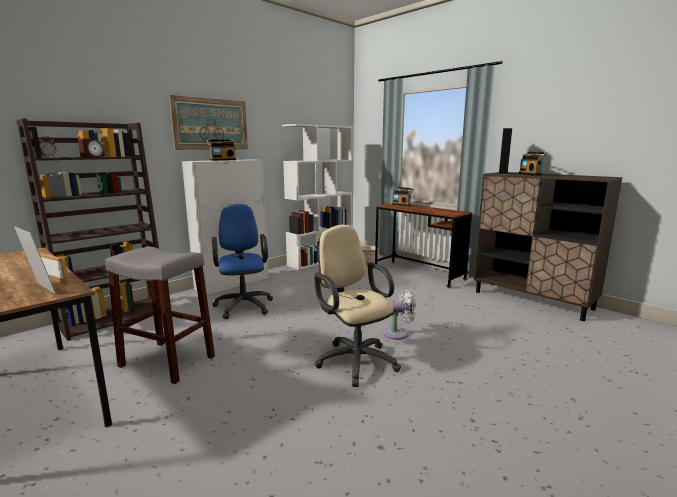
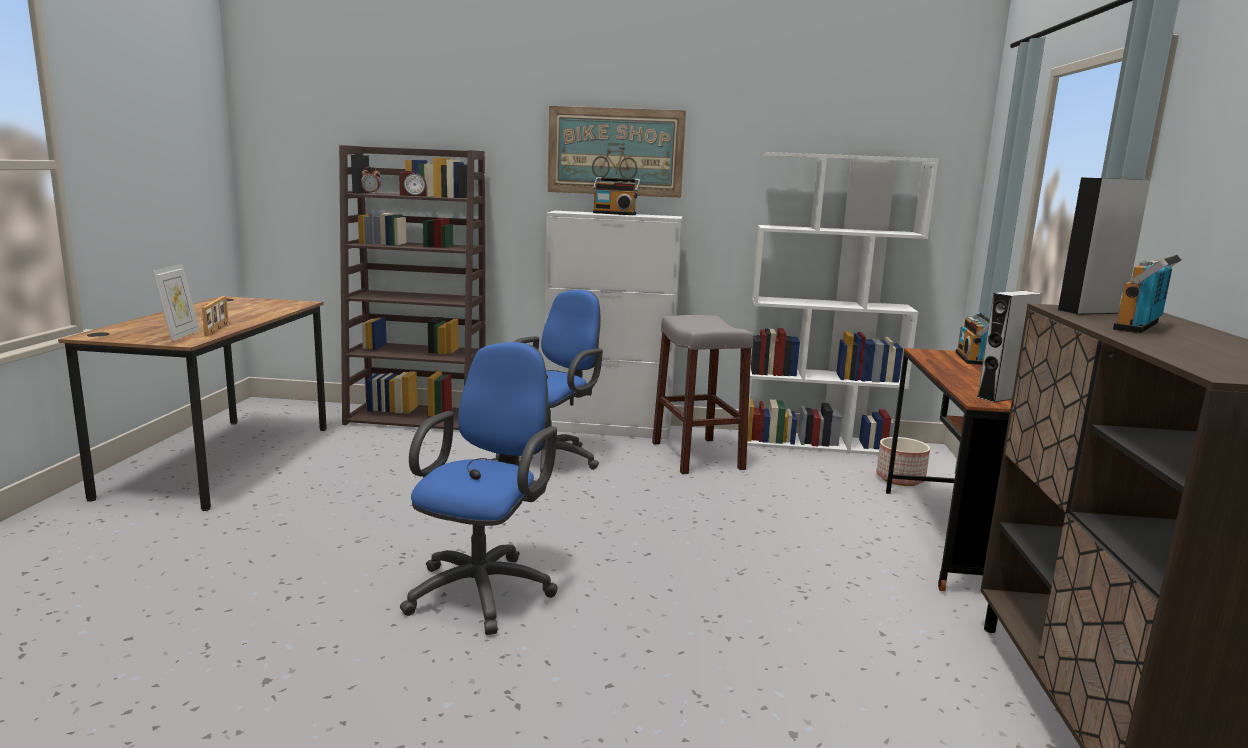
camera: 50 degrees right, 0 degrees up
(167, 361) = (349, 482): grey stool -> grey stool (697, 456)
(354, 360) = (484, 588): beige office chair -> blue office chair
(398, 333) = (627, 597): white fan -> none
(449, 212) = (1001, 397): none -> grey speaker

